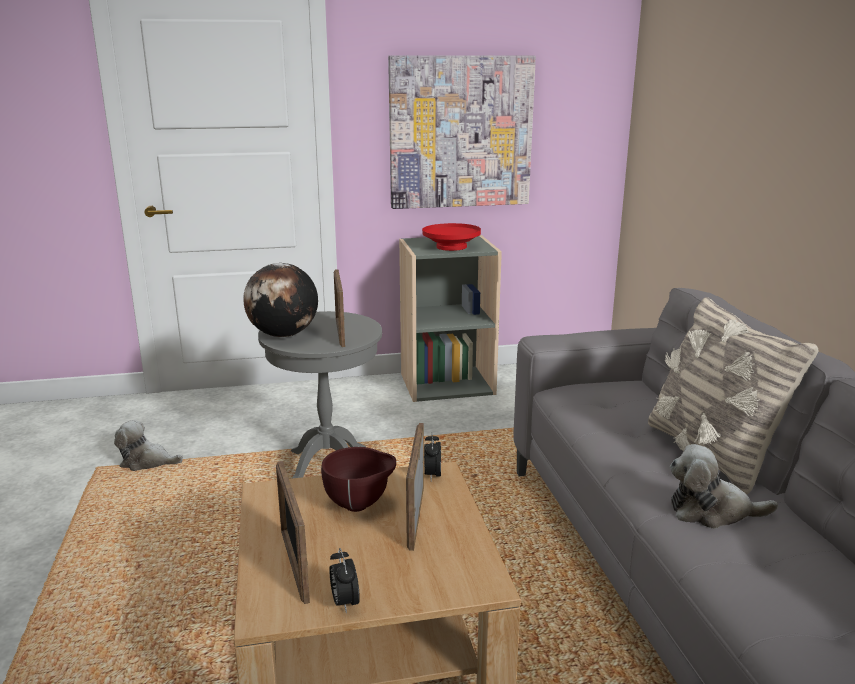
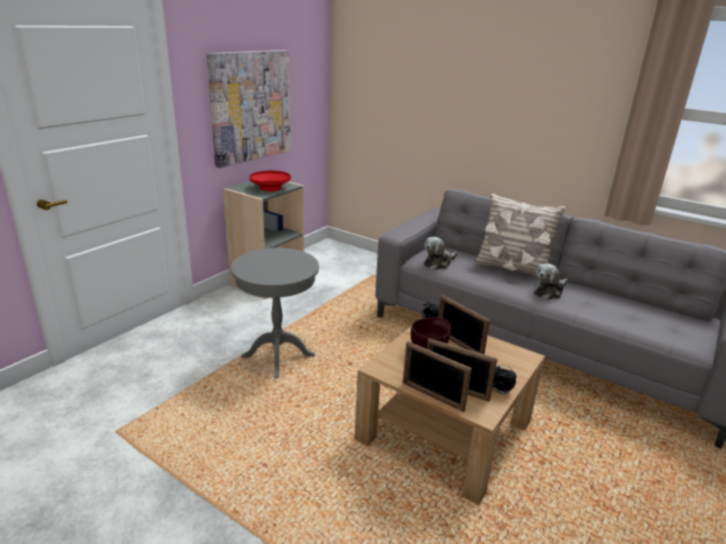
camera: 45 degrees left, 5 degrees up
(147, 462) = (150, 409): plush toy -> plush toy (438, 263)
(283, 335) = (261, 274): globe -> none
(340, 333) = (291, 262): picture frame -> picture frame (432, 396)

